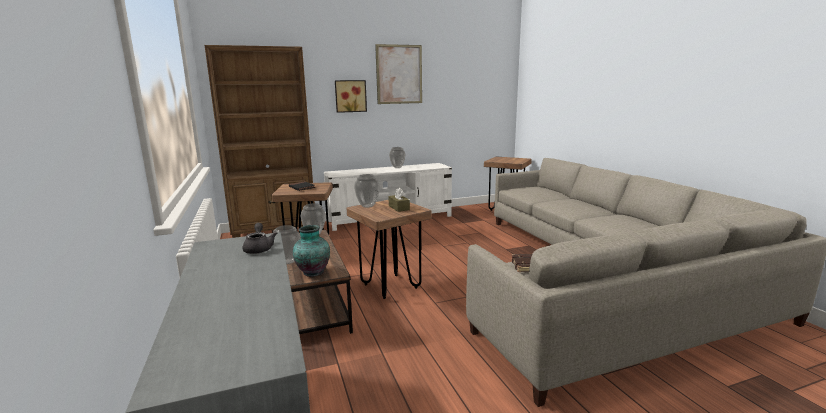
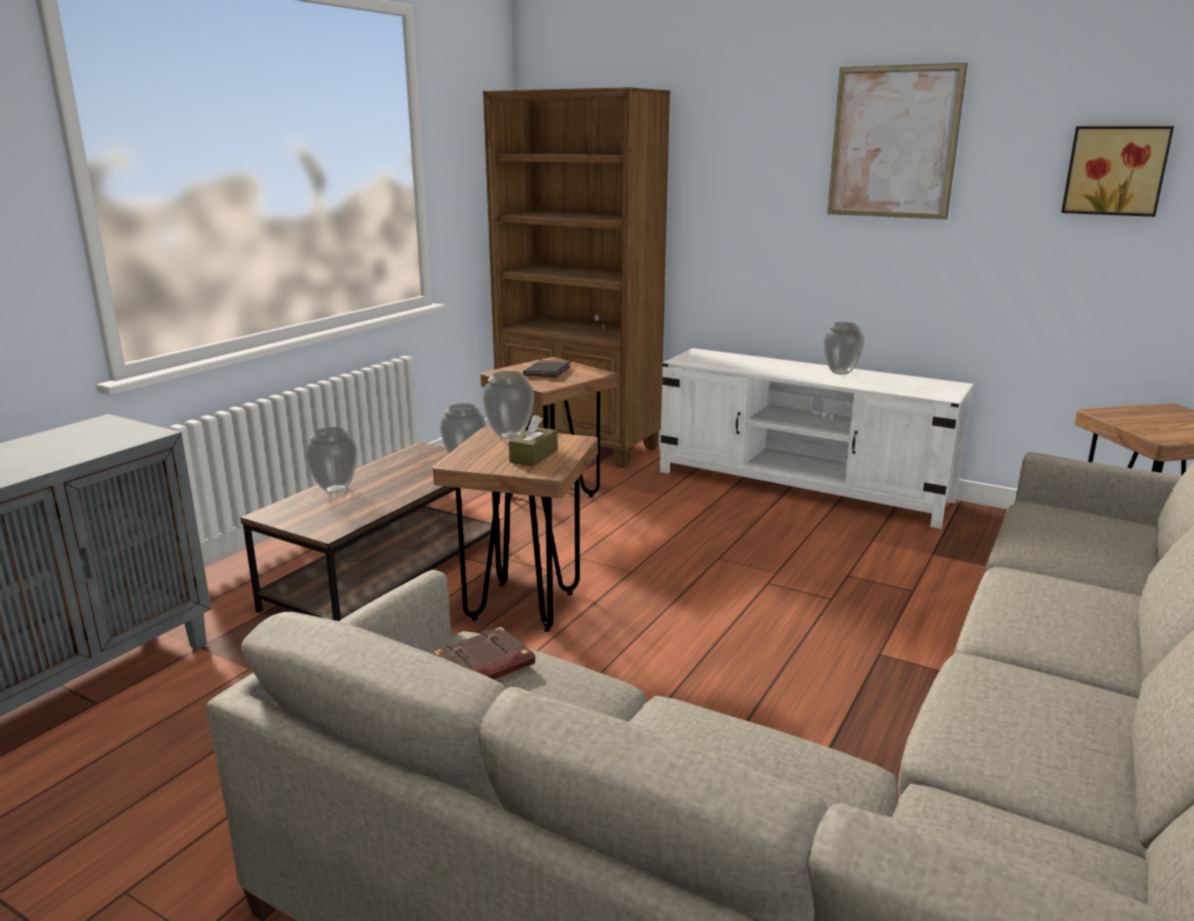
camera: 50 degrees right, 5 degrees up
(259, 248) = (98, 445): grey teapot -> none
(312, 272) = (313, 517): vase -> none
(350, 96) = (768, 191): picture -> picture (1115, 170)

